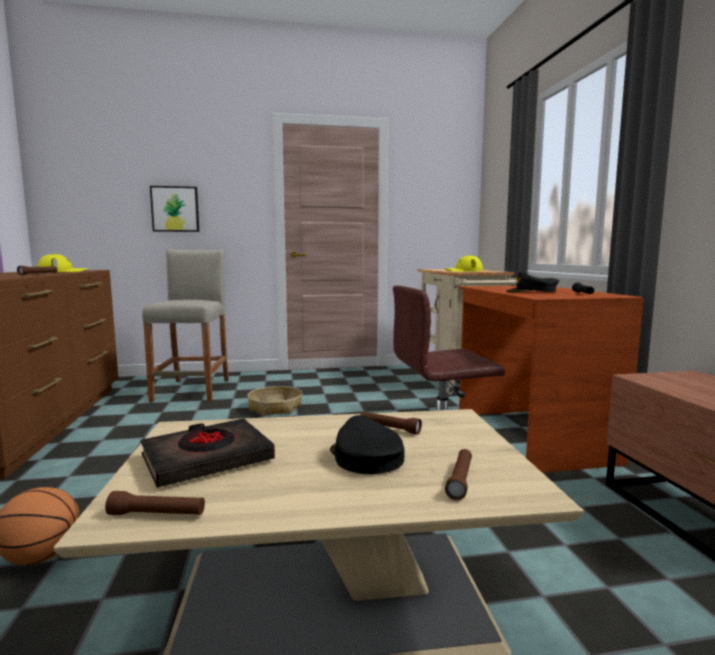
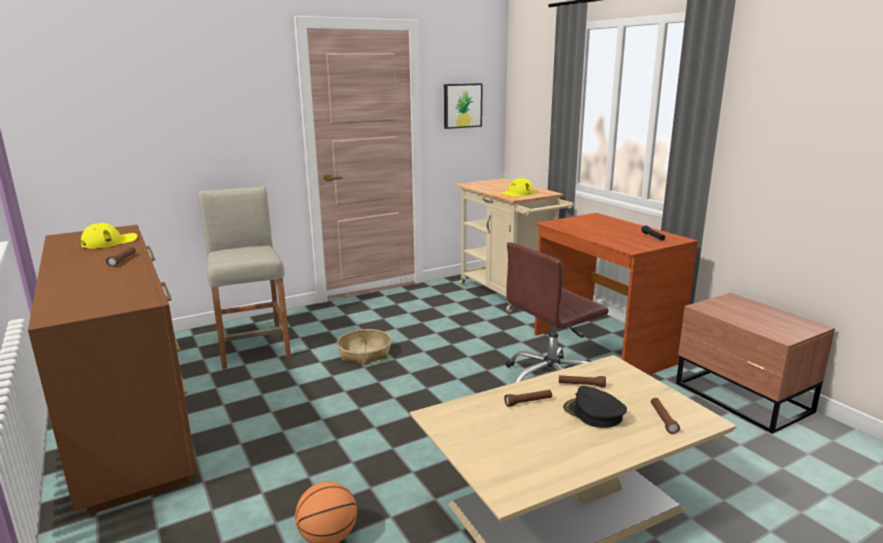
camera: 20 degrees left, 10 degrees up
(157, 515) = (527, 484): brown flashlight -> brown flashlight (528, 402)
(175, 209) = (189, 137): picture -> picture (462, 105)
(207, 459) = (497, 437): black book -> none
(532, 291) = (611, 234): black cap -> none

